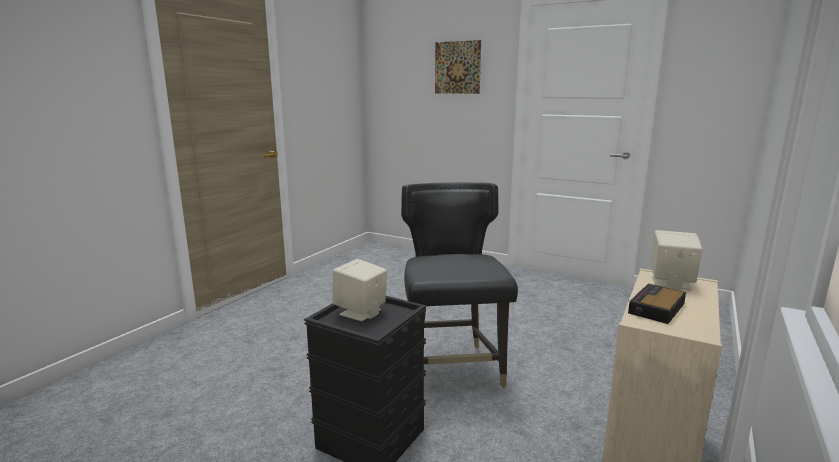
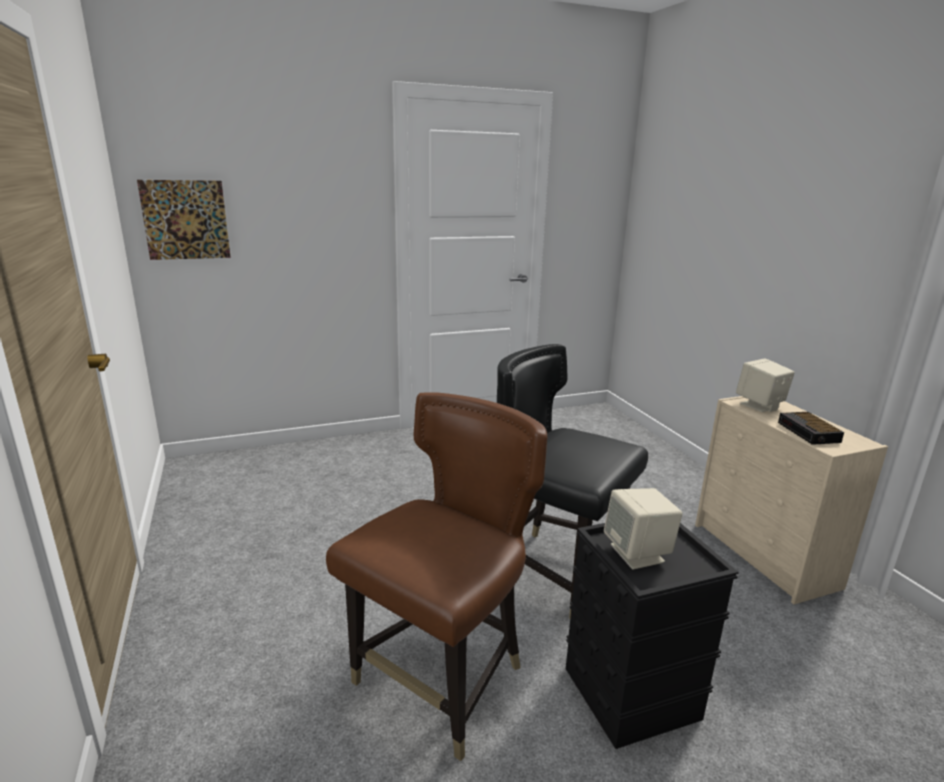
camera: 50 degrees left, 5 degrees up
(305, 372) = (442, 680): none -> brown chair
(457, 67) = (305, 175): picture -> picture (185, 220)

